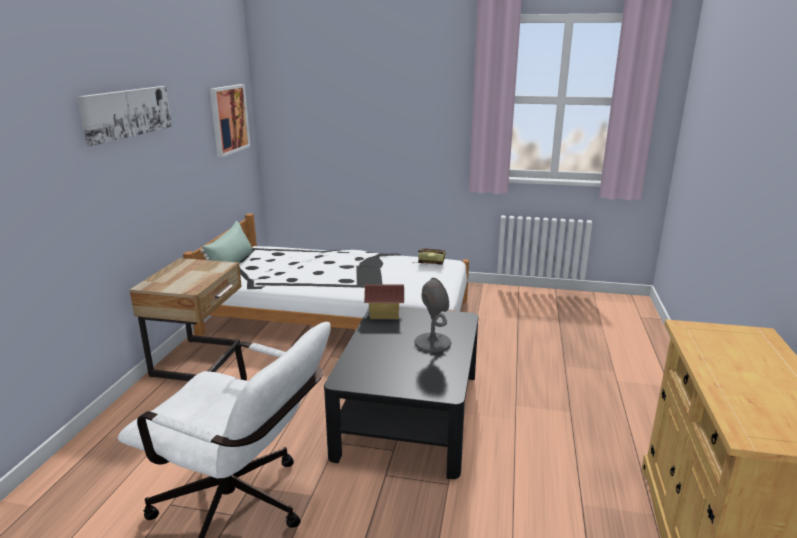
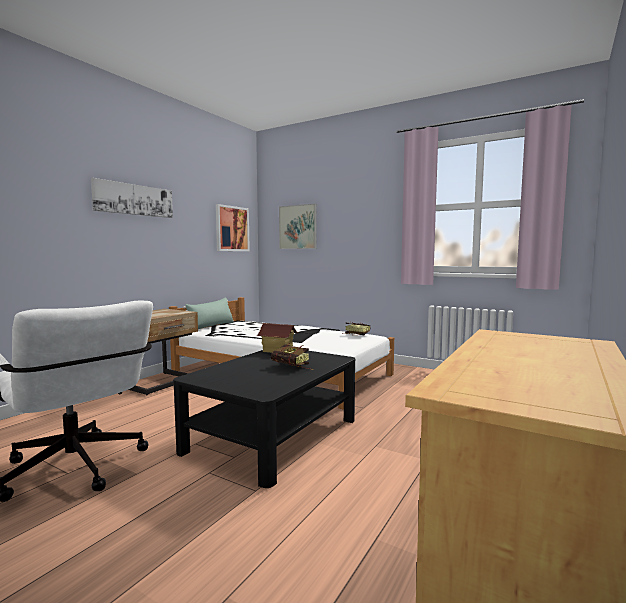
camera: 20 degrees right, 15 degrees down
(319, 111) = (298, 227): none -> picture
(432, 343) = (293, 367): grey table lamp -> book

